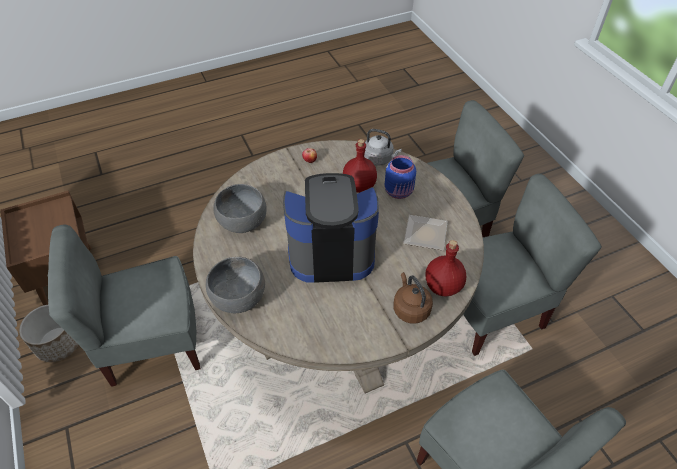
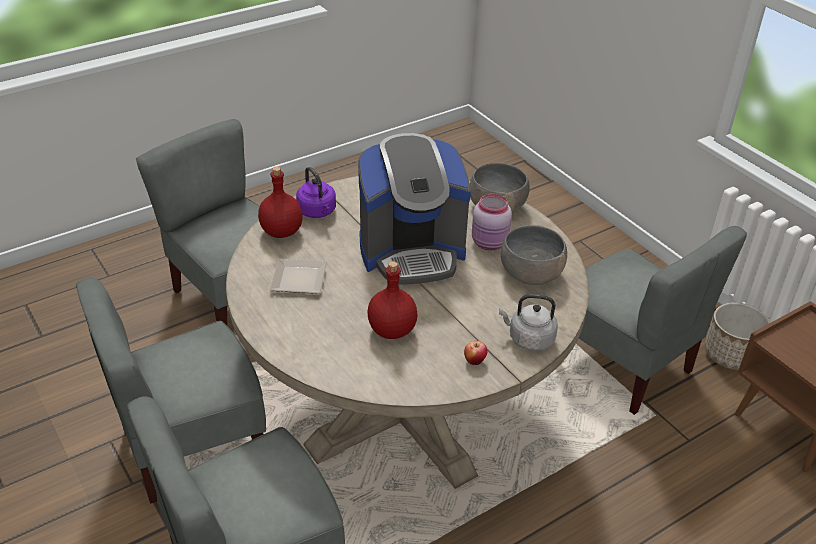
camera: 170 degrees right, 10 degrees down
(152, 343) = (623, 365): grey chair -> grey chair turned 75 degrees clockwise
(262, 254) = (490, 243): none -> pink jar
(379, 159) = (367, 375): grey kettle -> grey kettle (528, 339)
(399, 192) = (333, 327): blue jar -> none
(410, 308) = (317, 212): brown kettle -> purple kettle

